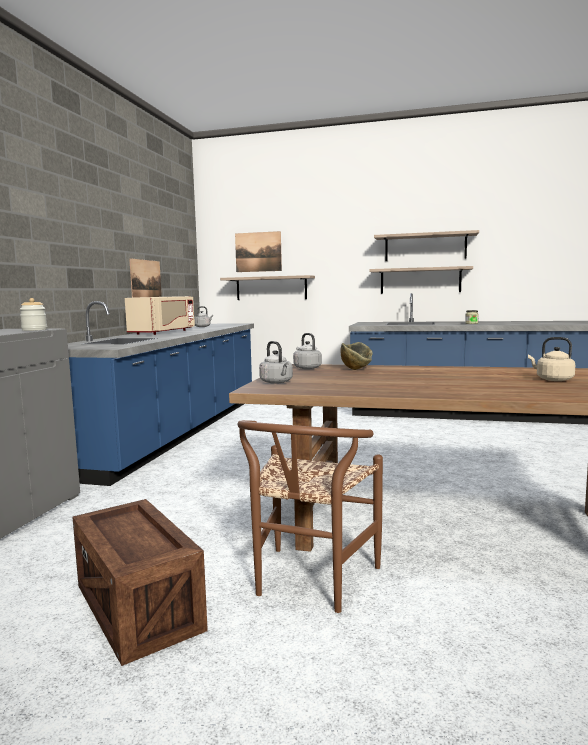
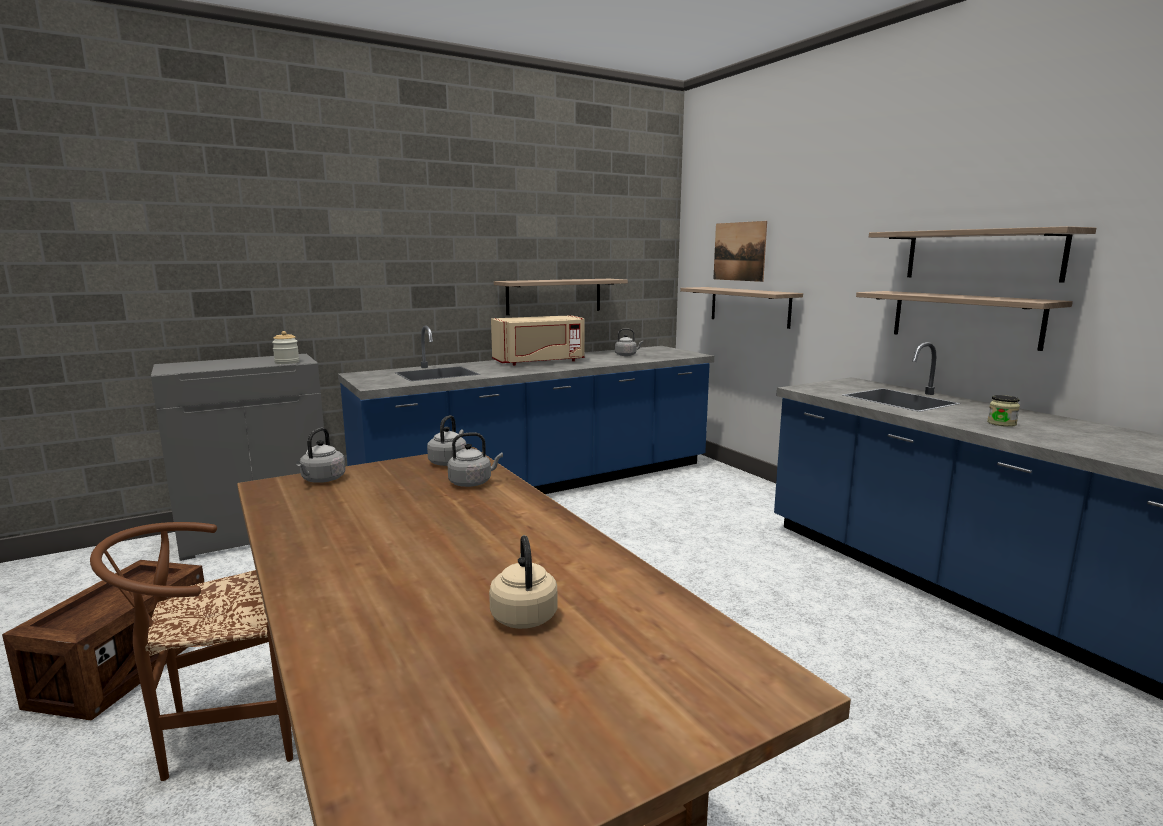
camera: 45 degrees right, 5 degrees up
(146, 283) = (554, 296): picture -> shelf
(357, 369) = (472, 483): bowl -> grey kettle

